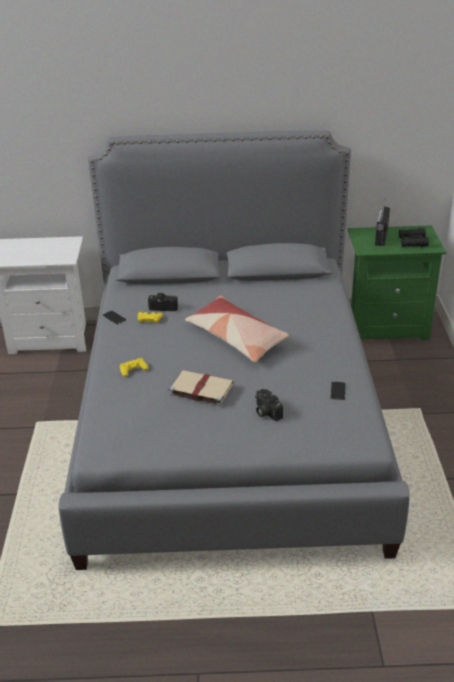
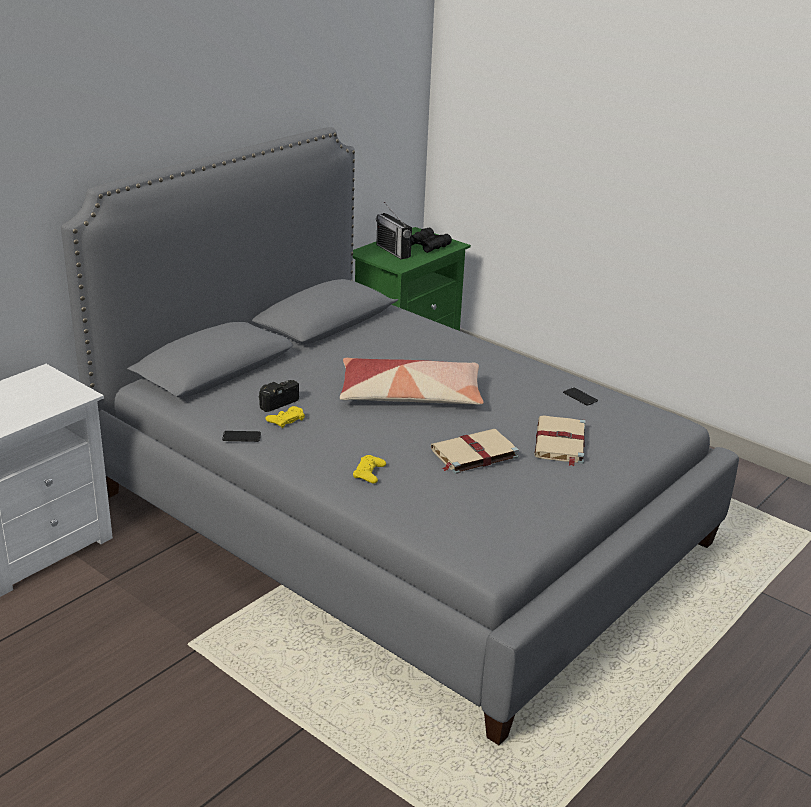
camera: 50 degrees left, 5 degrees down
(265, 412) = (560, 443): camera -> beige book

